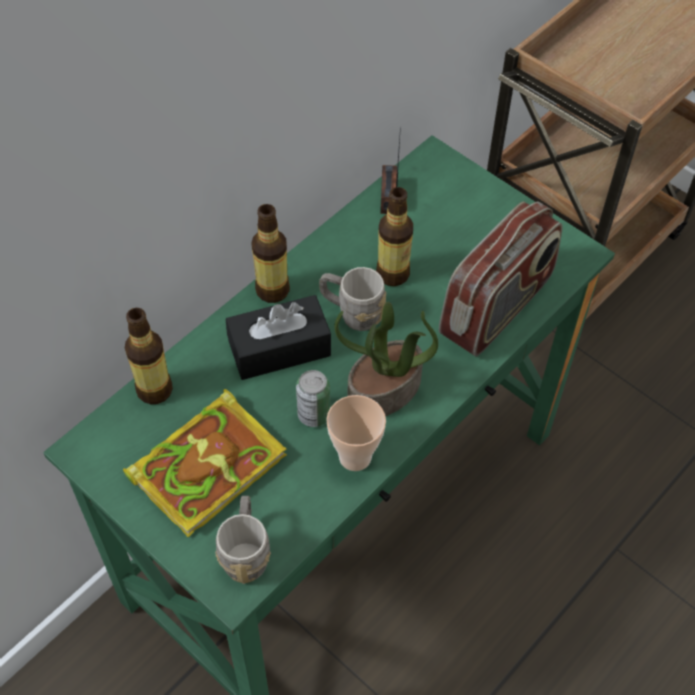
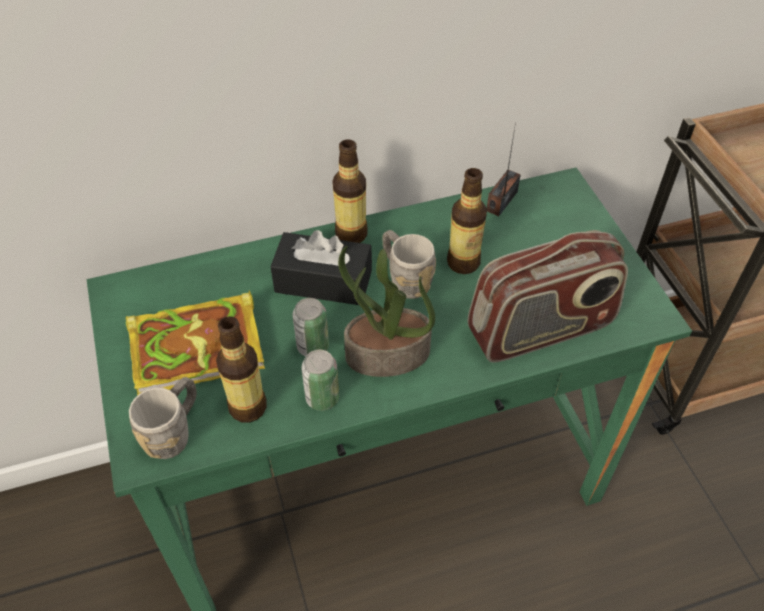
camera: 30 degrees right, 5 degrees down
(154, 390) = (201, 270): bottle -> bottle (247, 407)
(355, 457) = (322, 398): cup -> can

